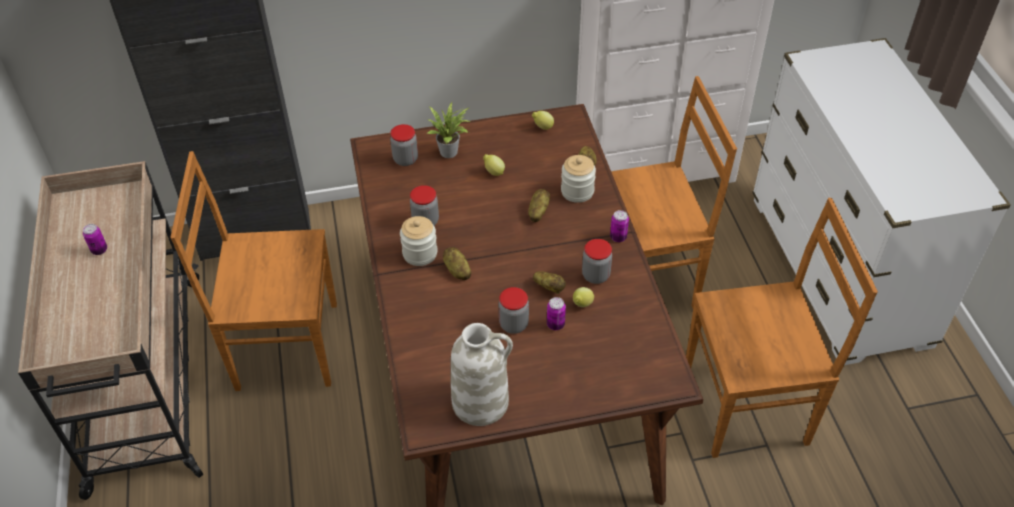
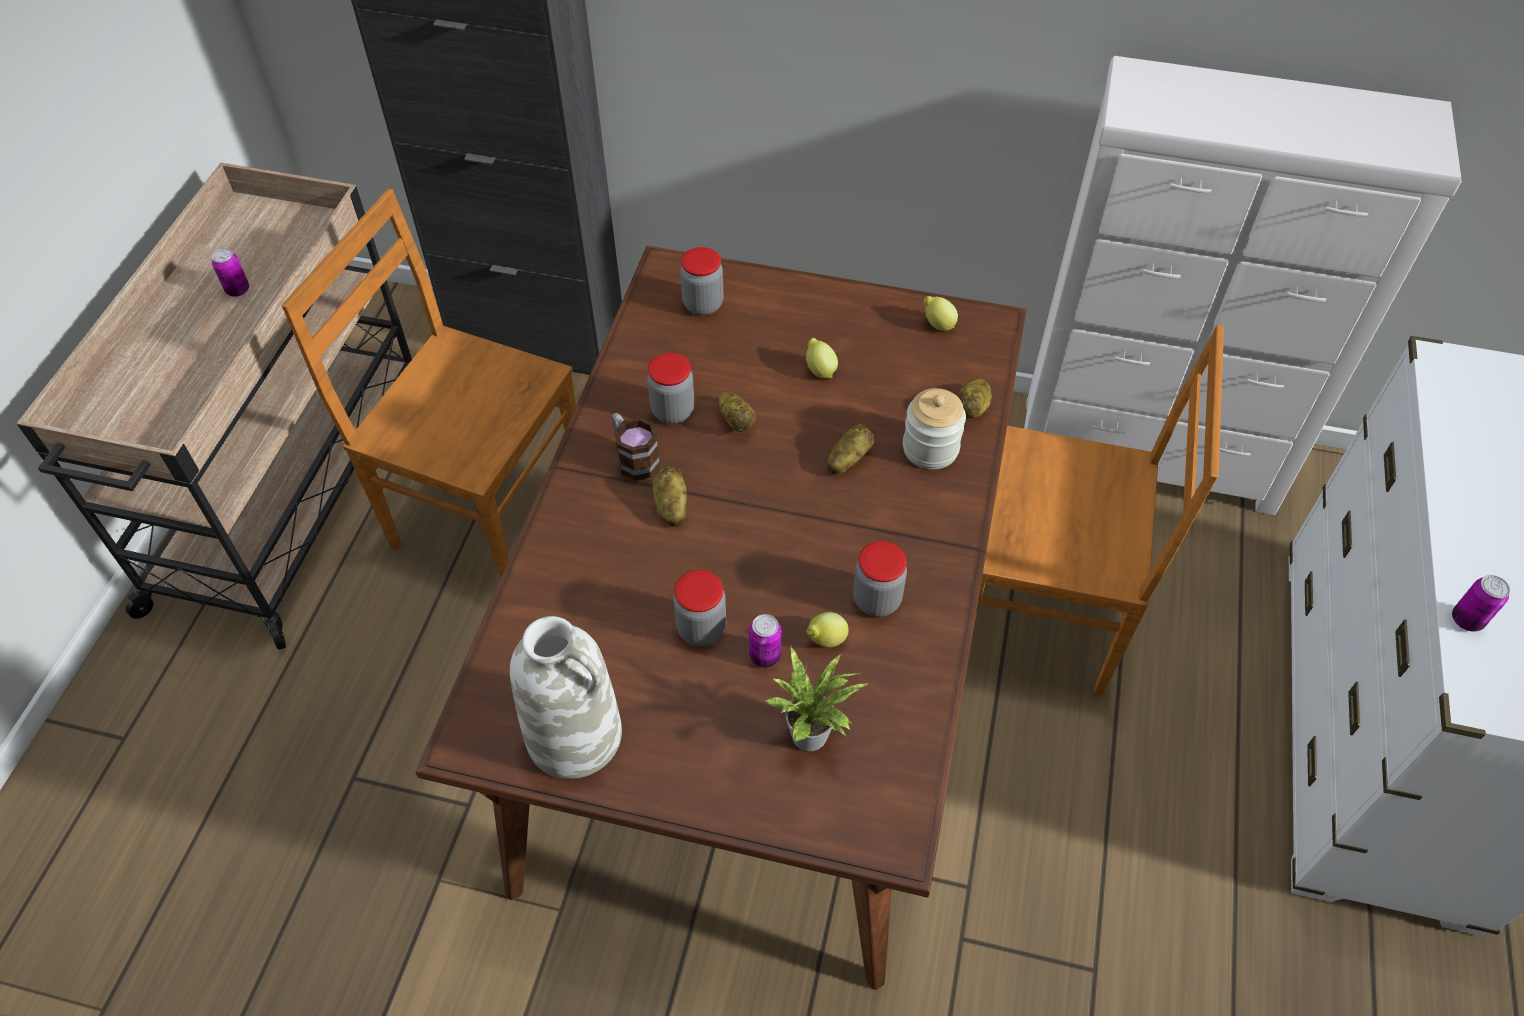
camera: 25 degrees right, 5 degrees up
(420, 253) = (634, 458): jar -> mug
(451, 151) = (776, 315): potted plant -> potted plant (814, 735)
(549, 287) = (792, 590): potato -> potato (736, 421)
(618, 237) = (951, 550): can -> can (1466, 620)
(749, 404) = (1102, 889): brown chair -> none

